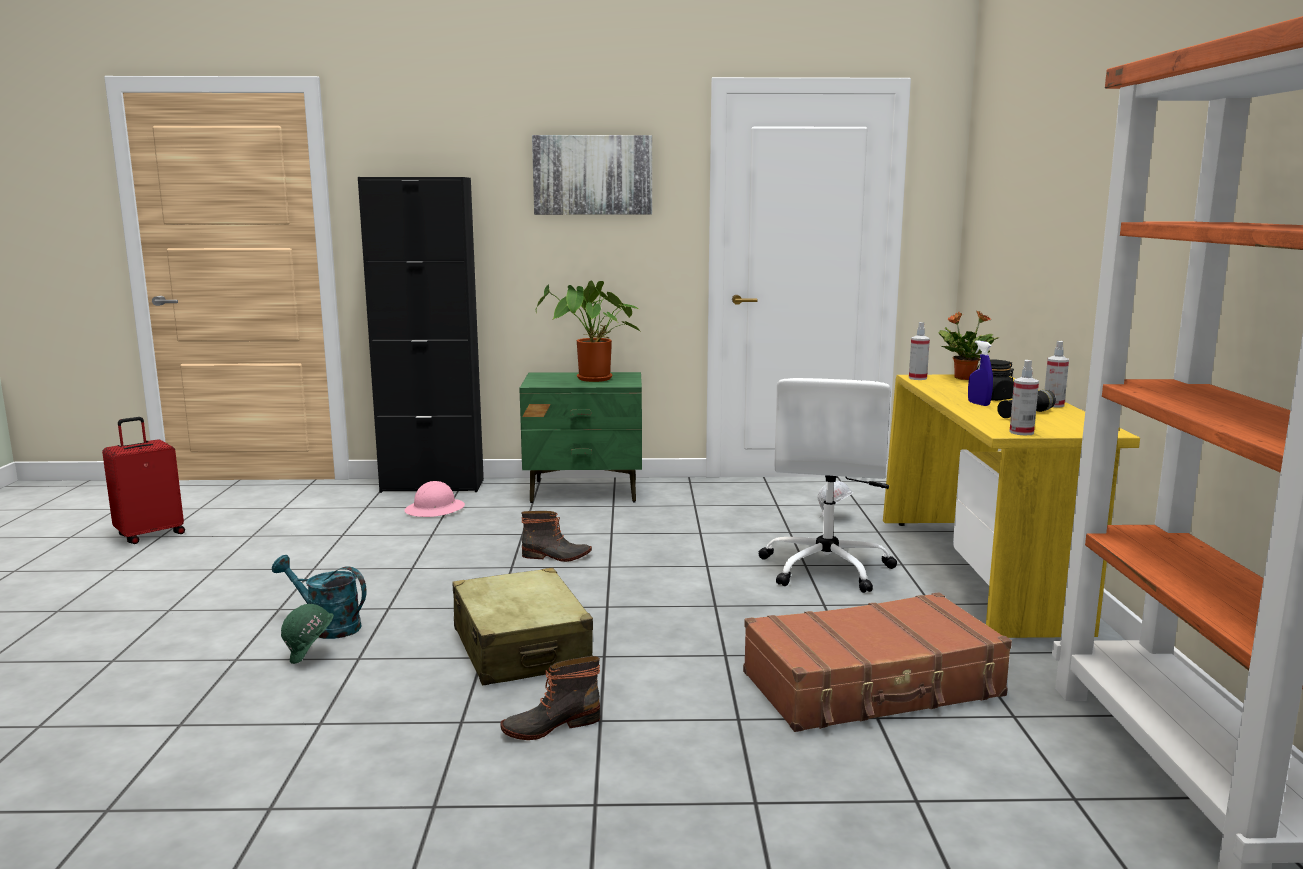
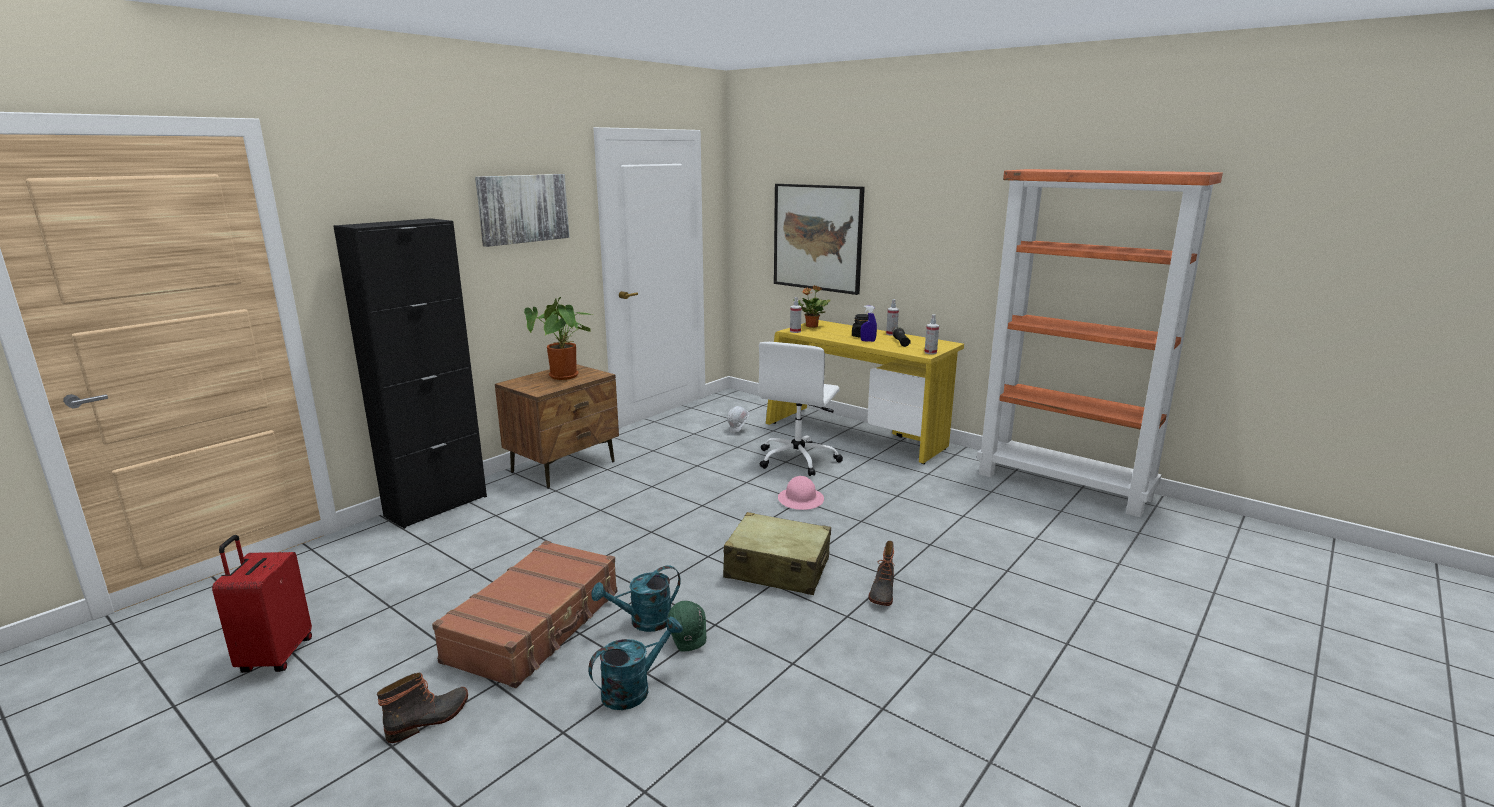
camera: 50 degrees left, 5 degrees up
(202, 664) = (633, 689): none -> turquoise watering can
(435, 510) = (492, 521): pink hard hat -> pink hard hat (801, 500)
(556, 556) = (659, 513): boot -> boot (429, 719)
(585, 491) = (564, 467): green nightstand -> brown nightstand
(826, 568) = (798, 459): white office chair -> white office chair turned 60 degrees clockwise
(873, 686) = (934, 504): brown suitcase -> brown suitcase (536, 626)
(1025, 237) = (817, 237): none -> picture

